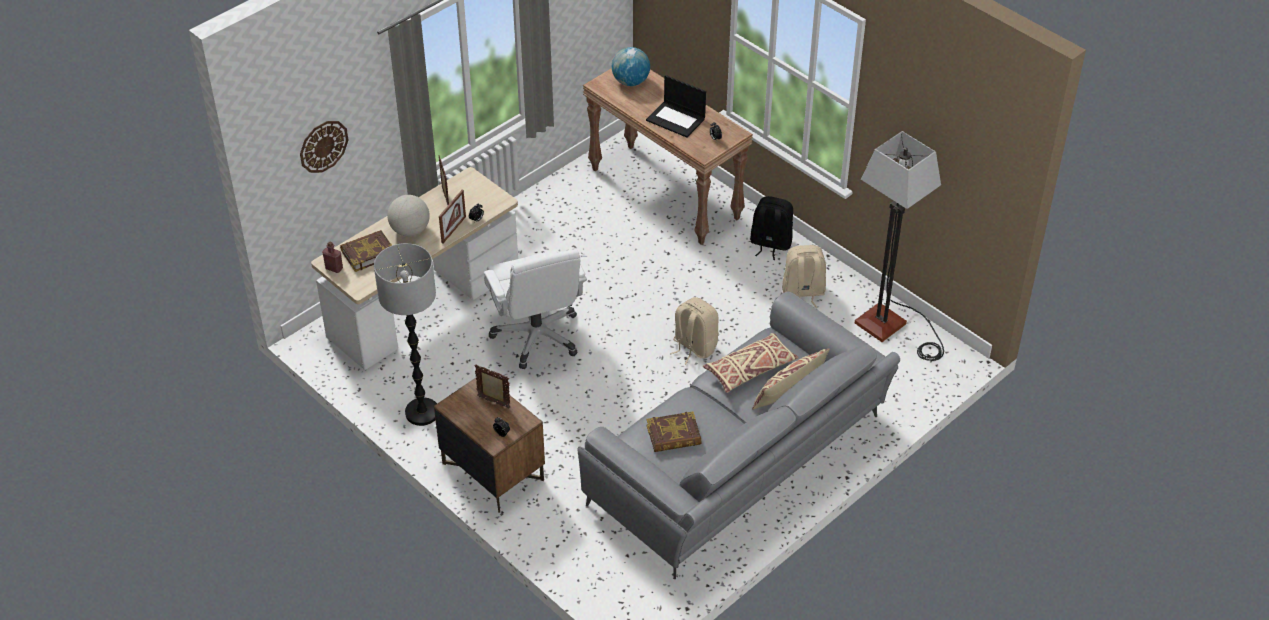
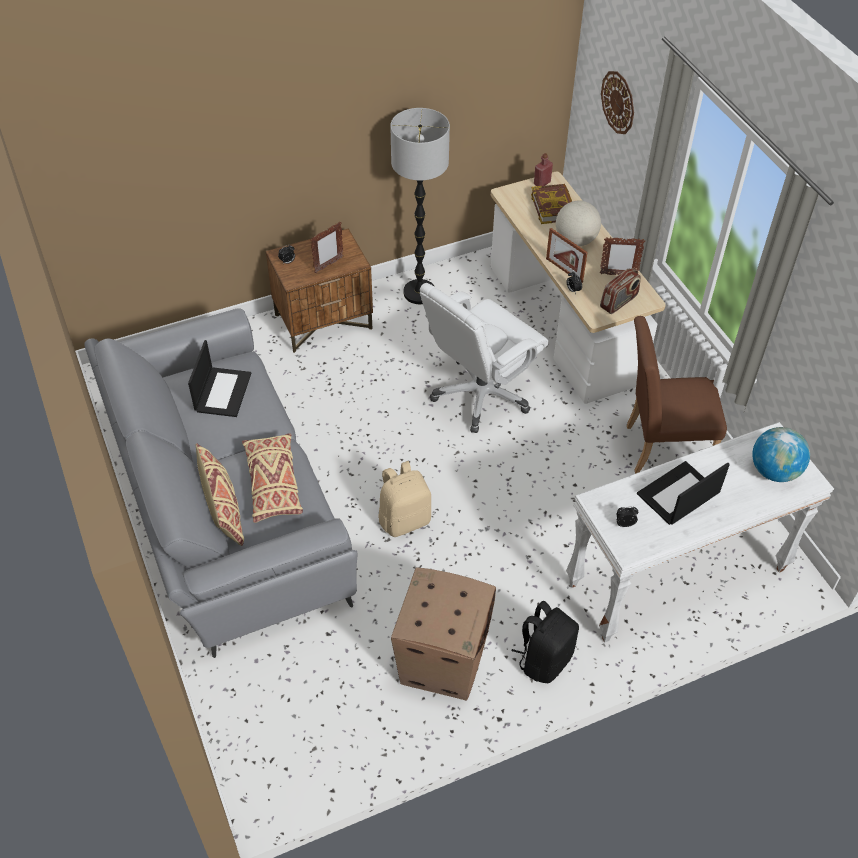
camera: 110 degrees right, 5 degrees up
(479, 191) = (619, 302): none -> radio
(537, 336) = (480, 395): white office chair -> white office chair turned 45 degrees counterclockwise
(545, 221) = (660, 447): none -> brown chair
(666, 193) = (677, 578): brown console table -> white console table
(674, 436) = (222, 391): book -> laptop
(803, 293) = (443, 661): beige backpack -> cardboard box
(893, 328) = (338, 739): floor lamp -> none

